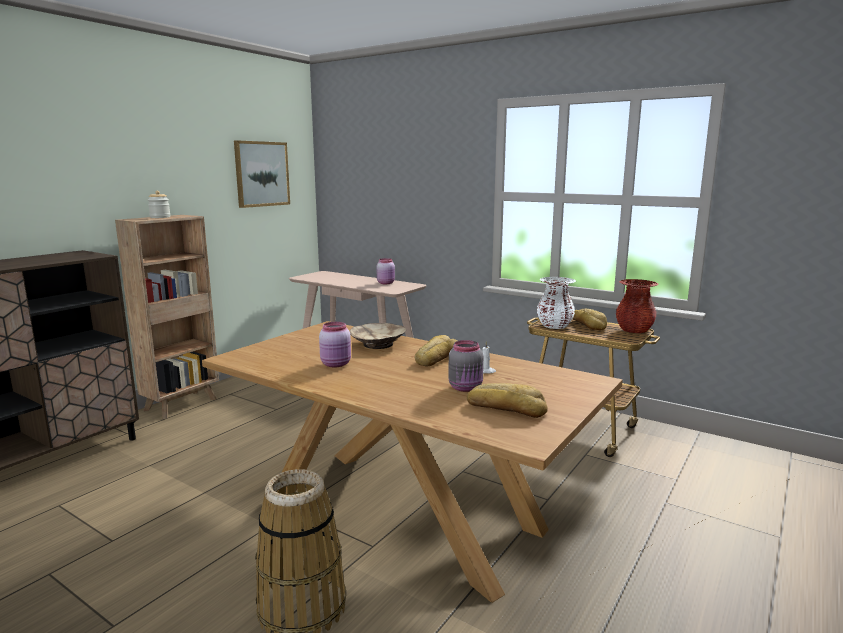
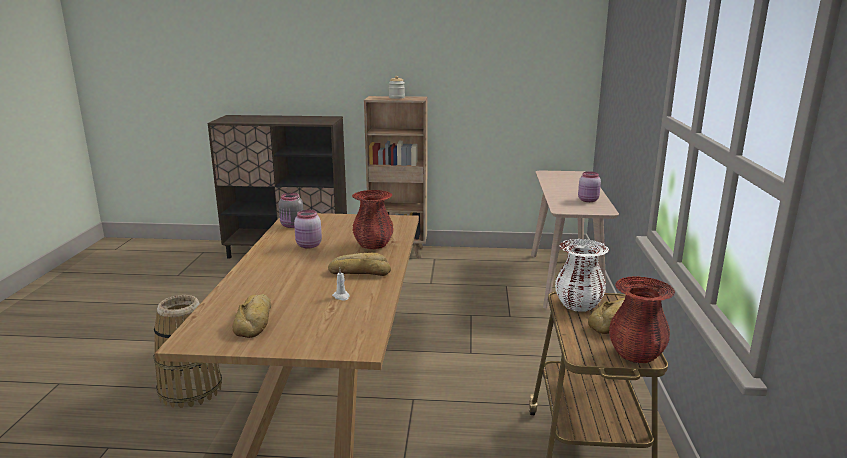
camera: 60 degrees right, 5 degrees up
(261, 174) = (524, 62): picture -> none
(378, 344) = (373, 245): beige bowl -> red vase
(466, 388) = (291, 297): grey jar -> grey jar (292, 225)

